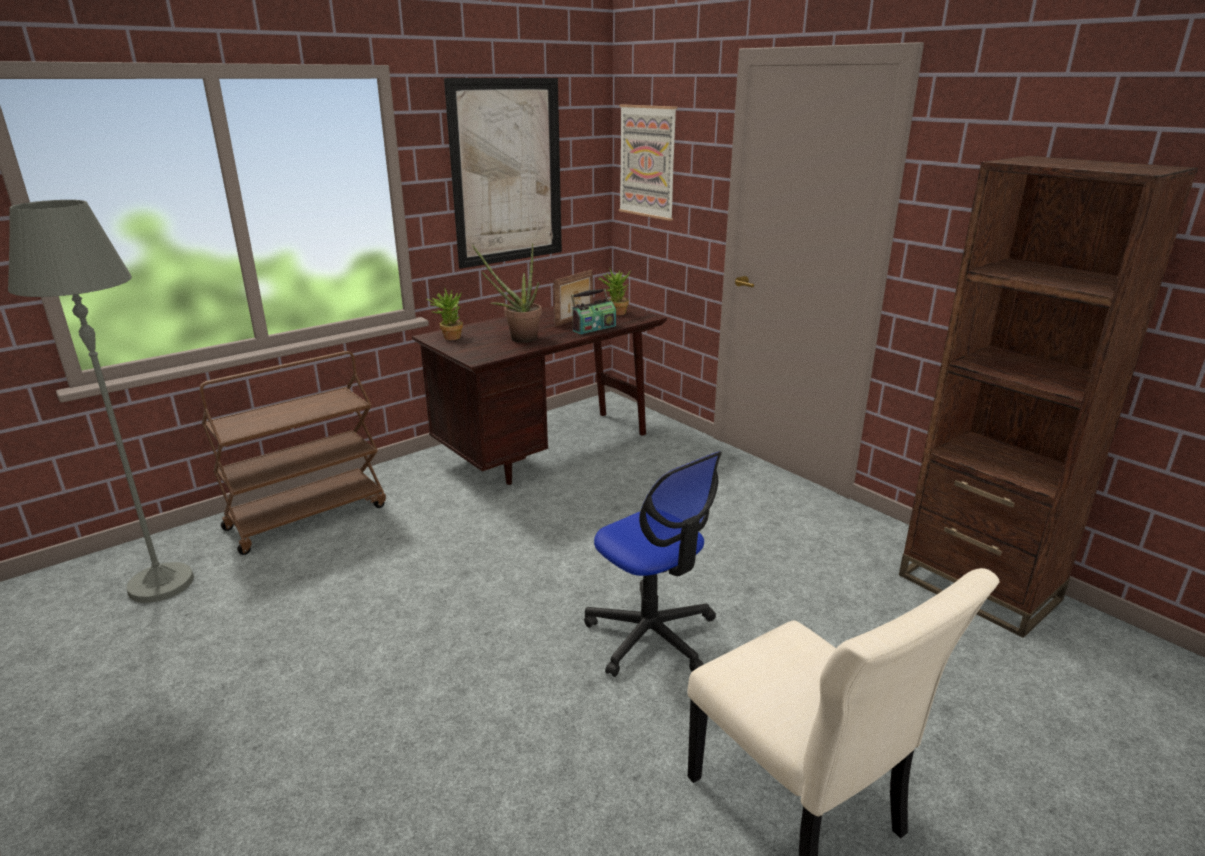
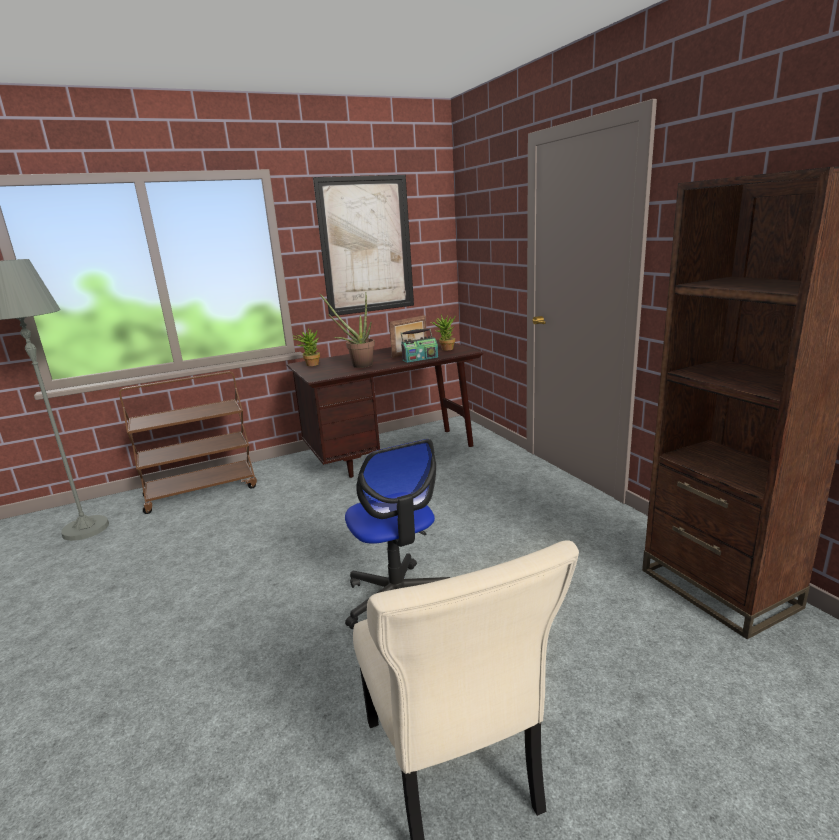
camera: 15 degrees right, 5 degrees down
(647, 162) = (476, 233): picture -> none

